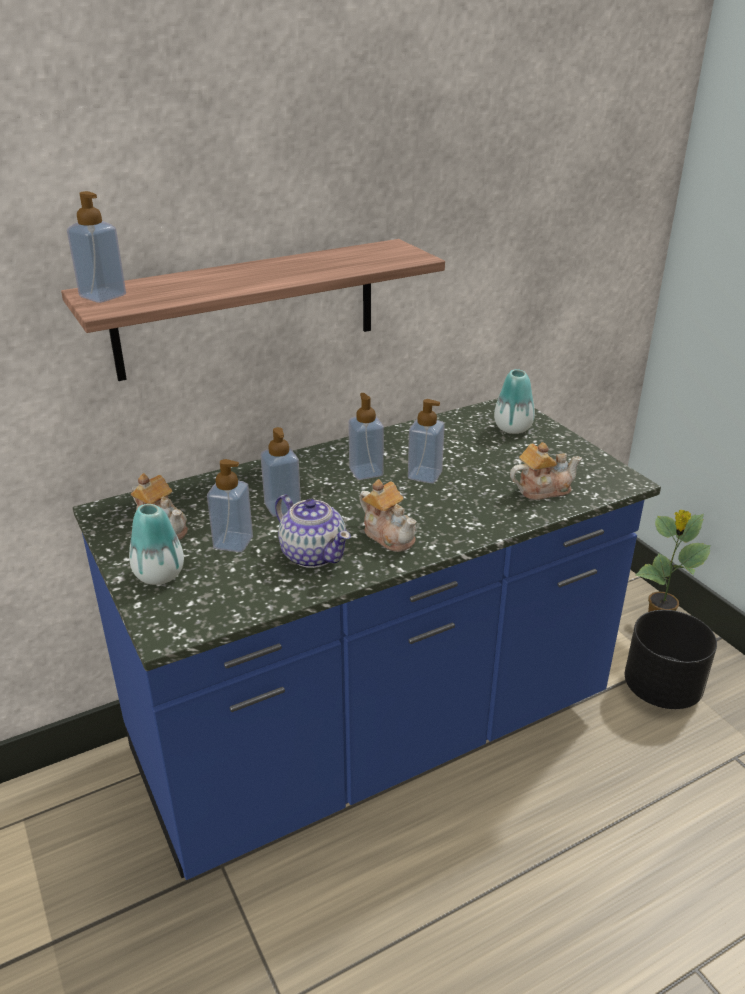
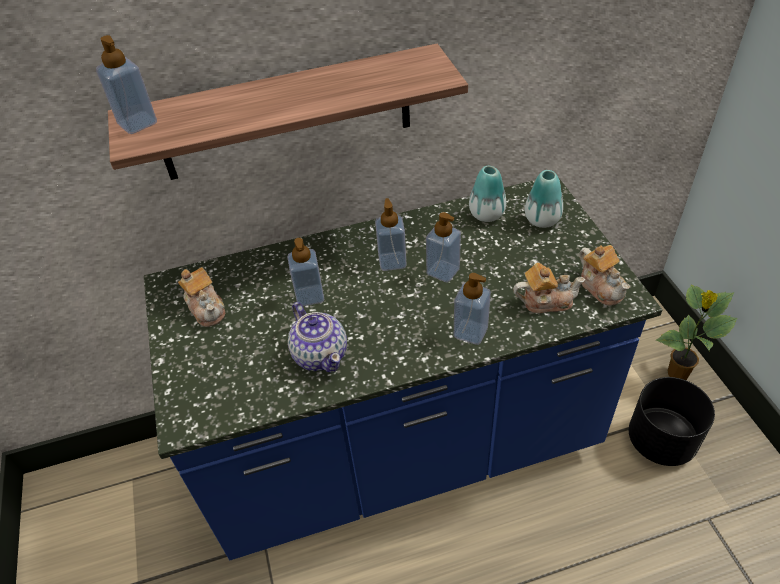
camera: 15 degrees right, 15 degrees up
(159, 575) = (192, 361): vase -> vase (486, 214)
(233, 542) = (259, 332): soap dispenser -> soap dispenser (470, 332)
(389, 535) = (391, 340): teapot -> teapot (601, 287)

